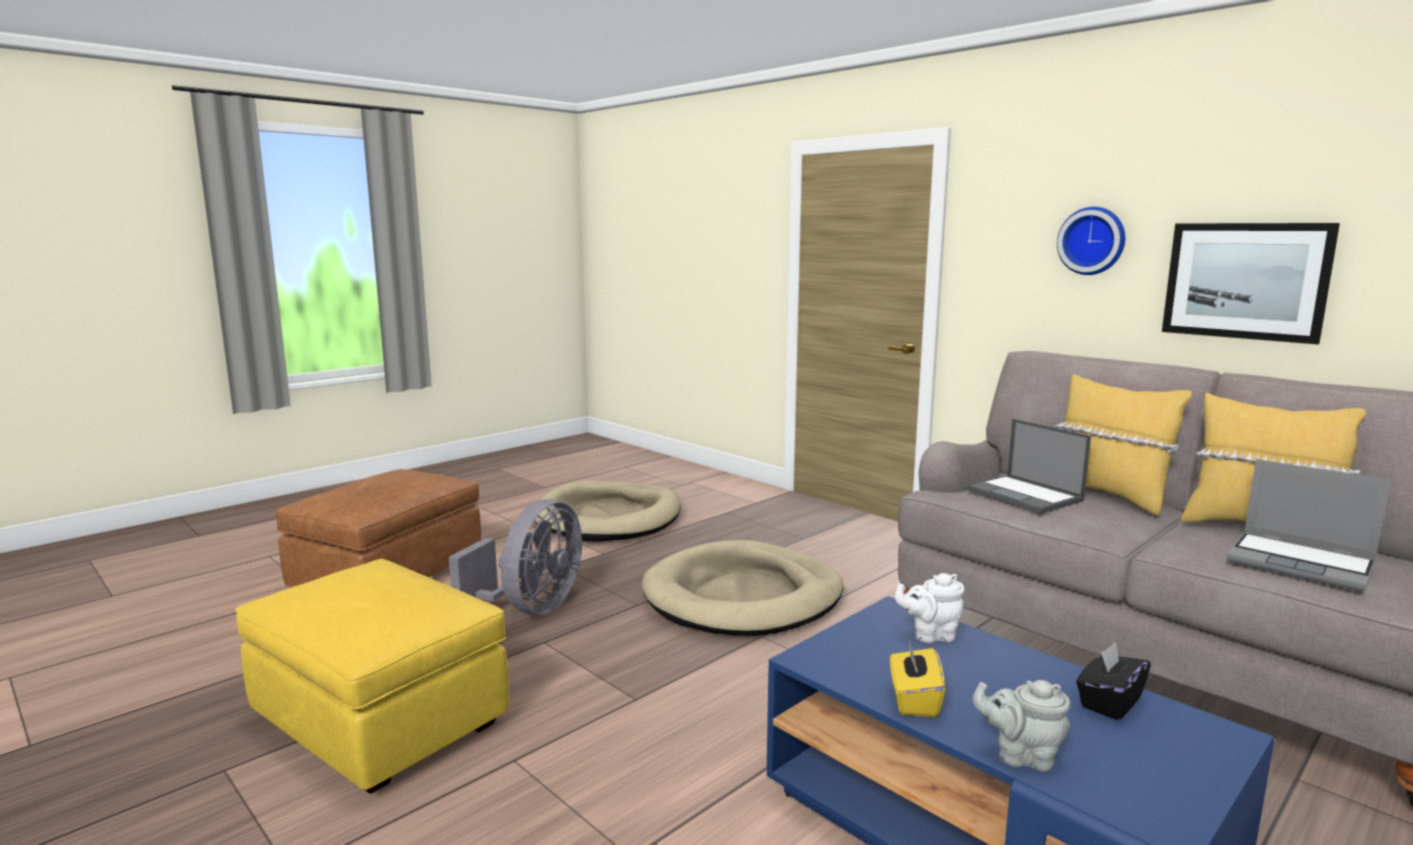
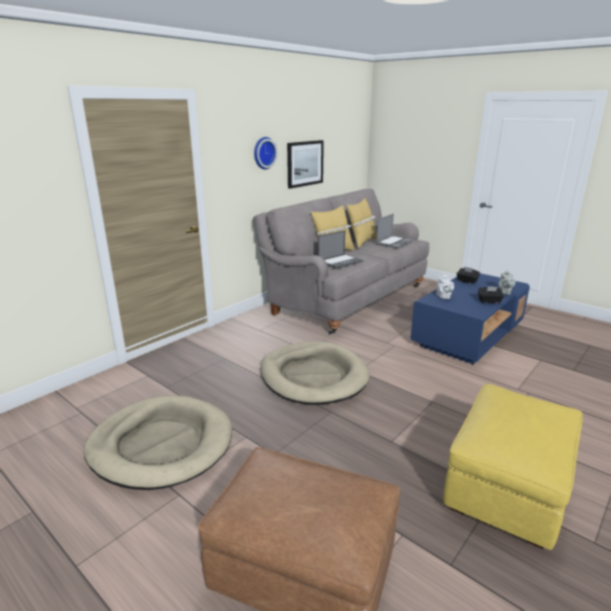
camera: 95 degrees left, 10 degrees up
(531, 608) = (348, 456): grey fan -> none
(914, 700) = (489, 301): yellow tissue box -> black tissue box

